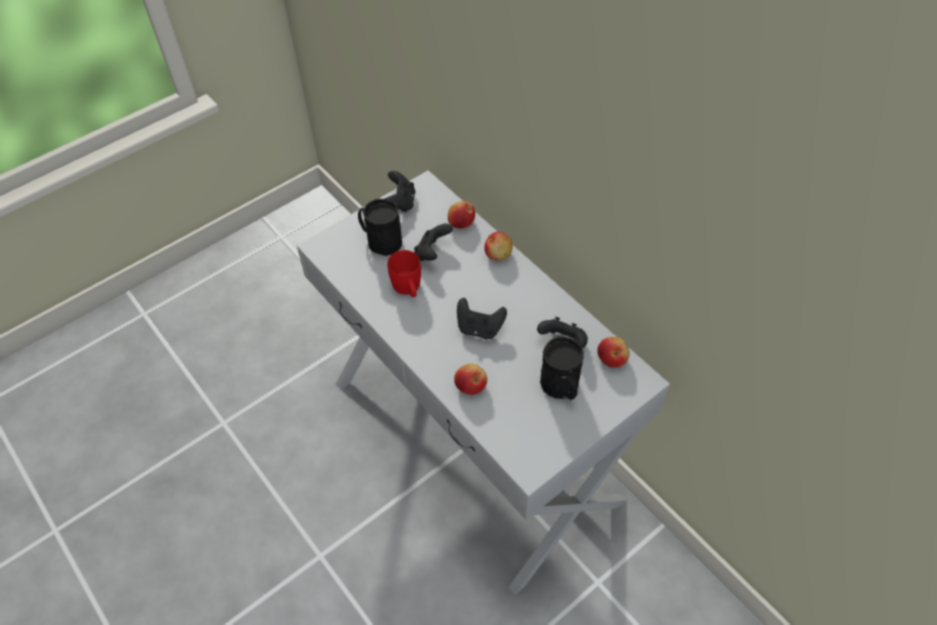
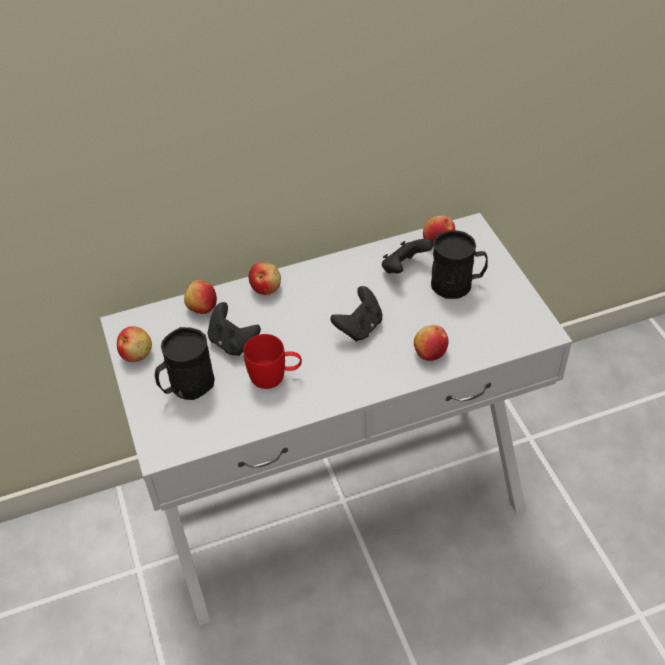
camera: 70 degrees left, 5 degrees down
(401, 202) = (137, 353): black game controller -> apple

